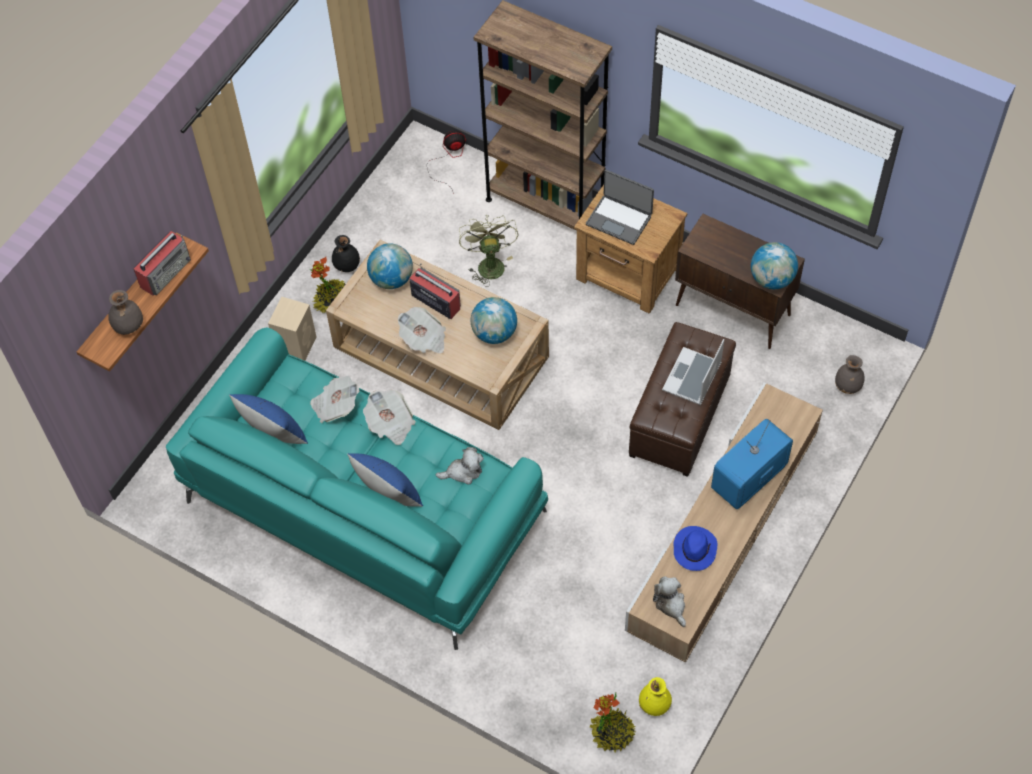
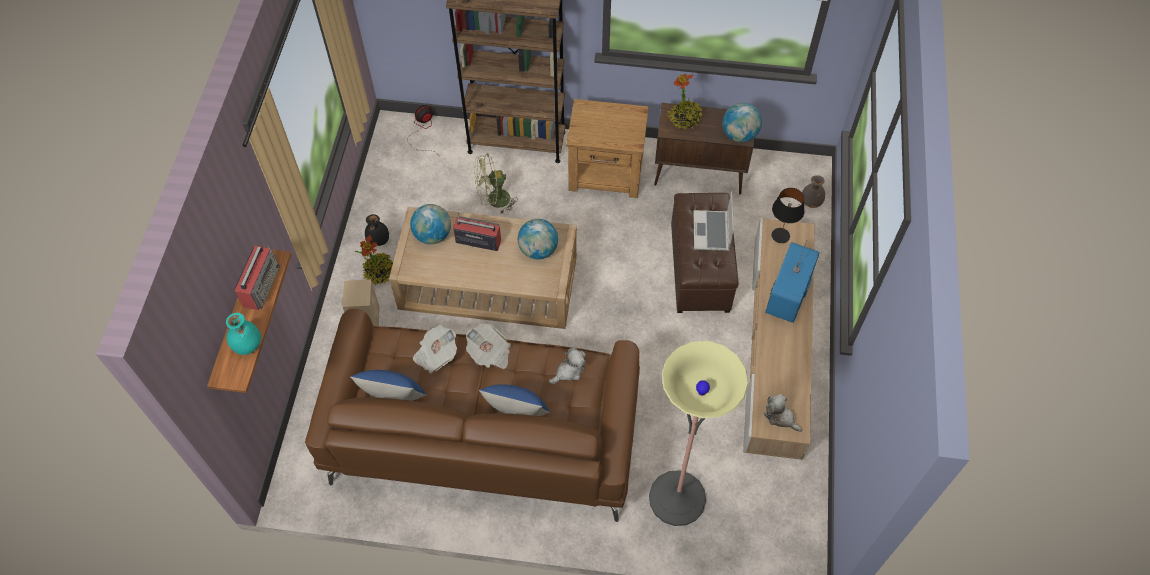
camera: 25 degrees left, 0 degrees up
(128, 326) = (247, 345): grey vase -> turquoise vase
(362, 505) = (482, 431): turquoise sofa -> brown sofa
(424, 339) = (483, 274): newspaper -> none
(489, 263) = (494, 201): green fan -> green fan turned 75 degrees counterclockwise
(530, 651) = (677, 498): none -> floor lamp
(612, 733) = (774, 540): potted plant -> potted plant (684, 119)
(619, 219) = (599, 127): laptop -> none
(654, 705) = (795, 503): yellow vase -> none
(694, 549) = (775, 366): blue hat -> none
(776, 409) = (780, 235): none -> black table lamp

